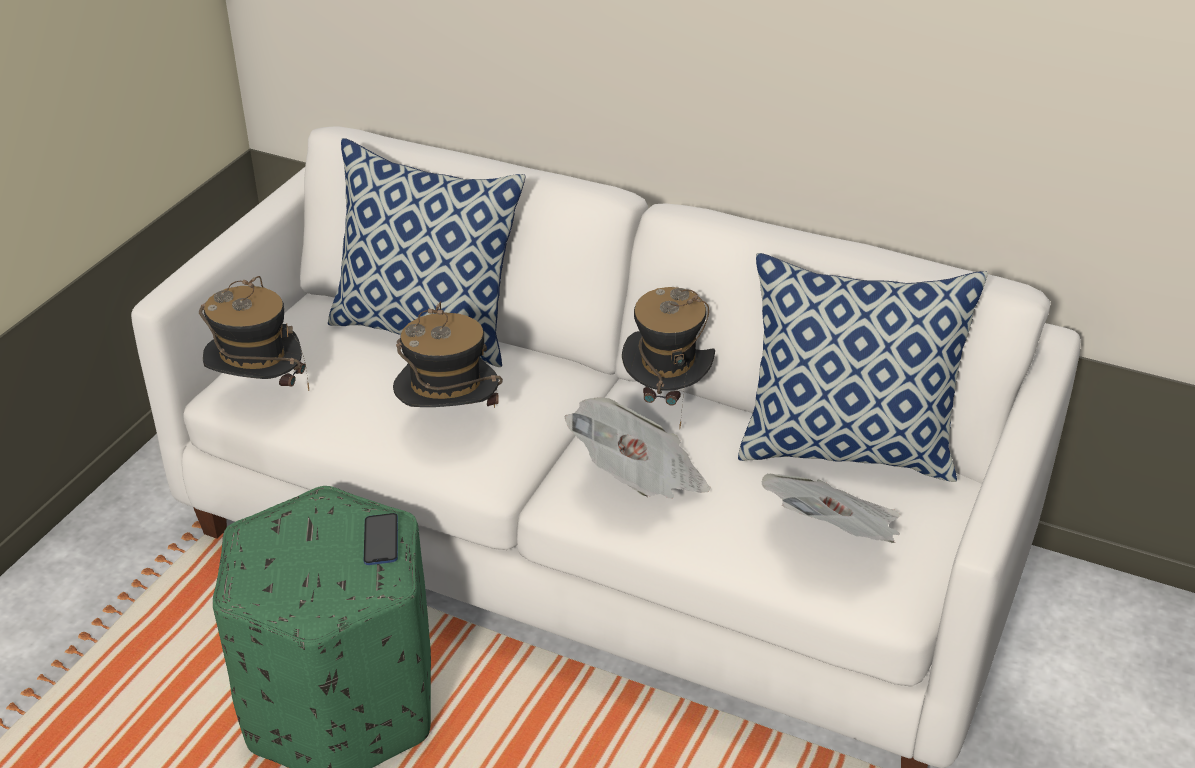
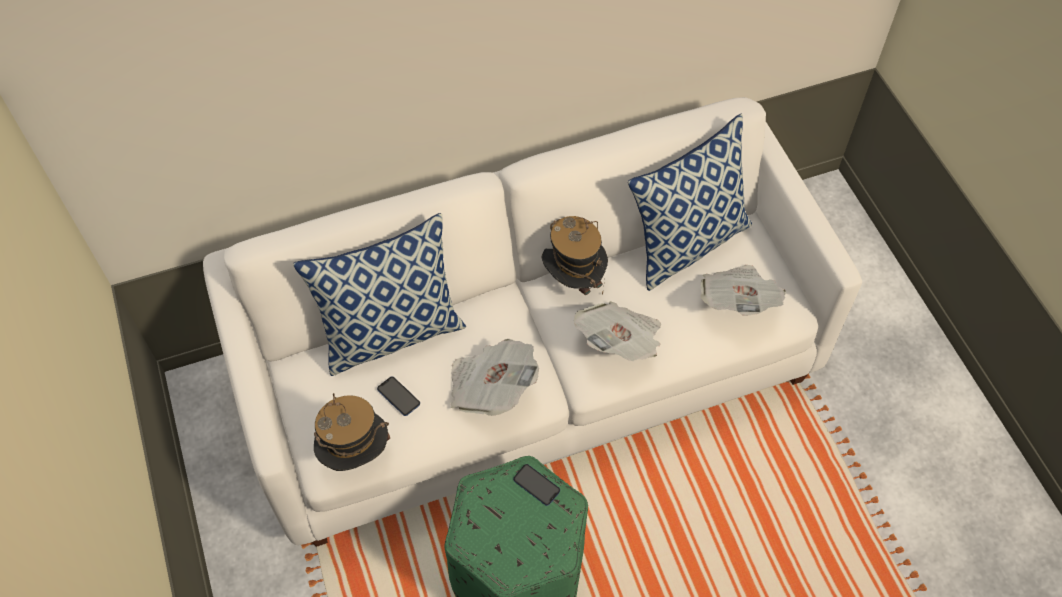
camera: 45 degrees left, 20 degrees up
(358, 375) = (398, 396): none -> phone
(449, 424) = (491, 387): hat -> newspaper

